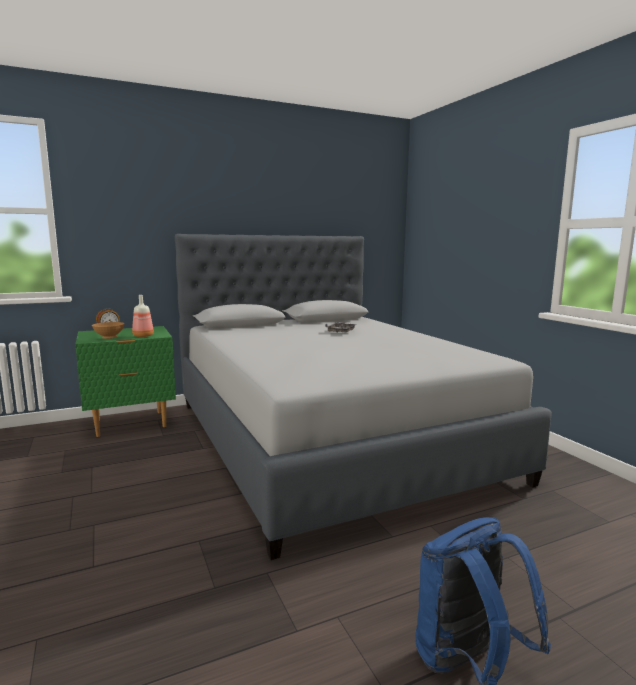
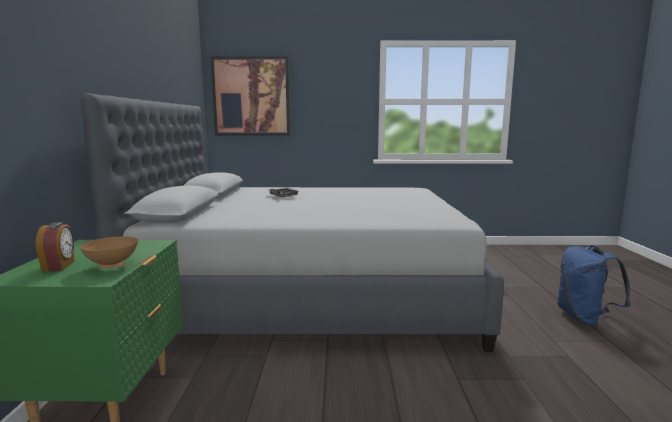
camera: 65 degrees left, 0 degrees up
(142, 336) = (139, 250): bottle -> none
(435, 223) = (251, 96): none -> picture

